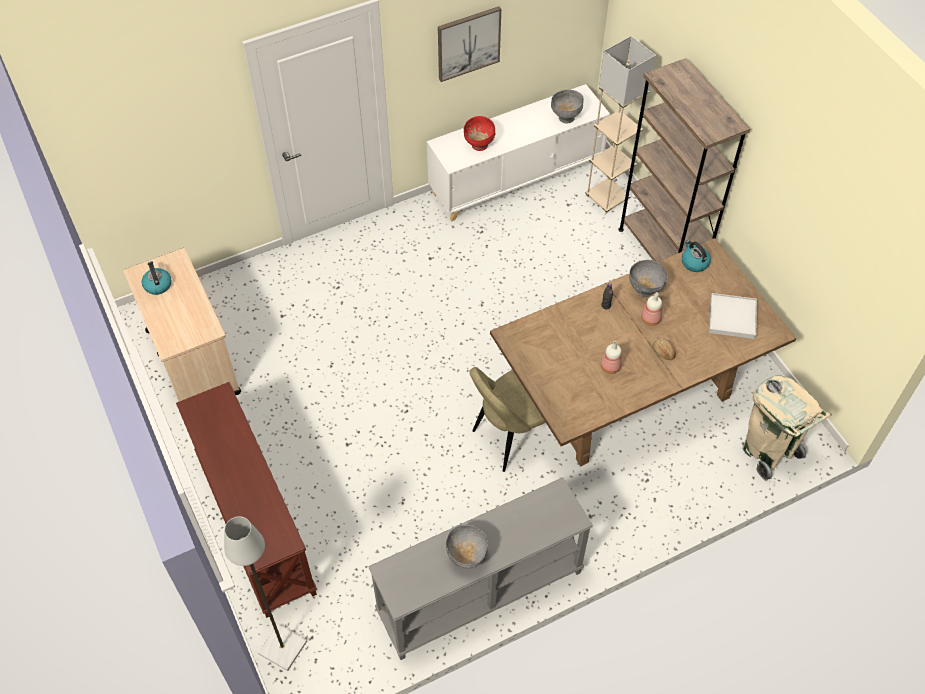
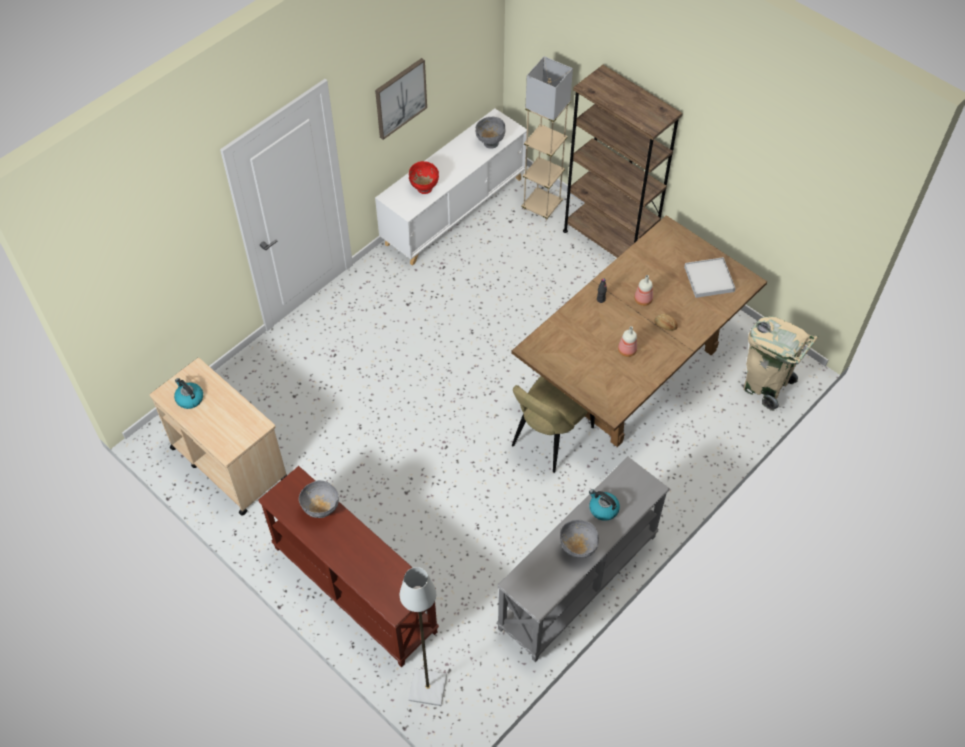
camera: 20 degrees left, 0 degrees up
(644, 290) = (627, 277): grey bowl -> grey bowl (321, 510)
(694, 262) = (658, 241): kettle -> kettle (603, 509)

